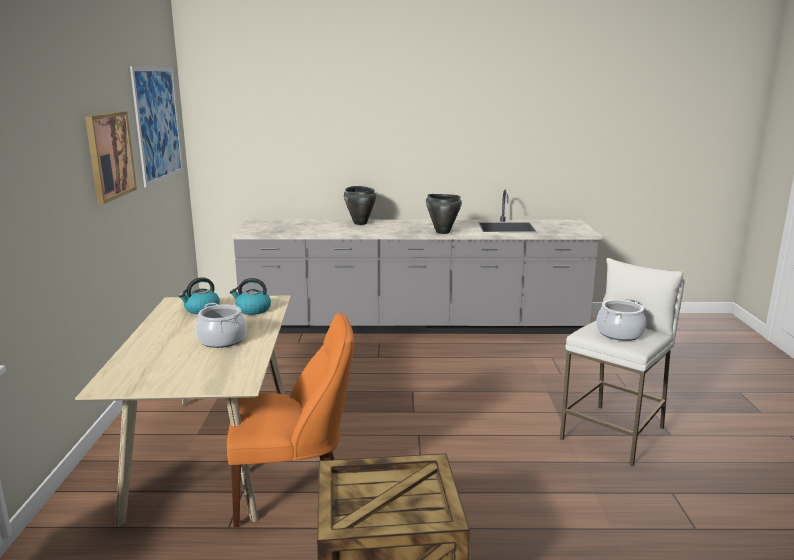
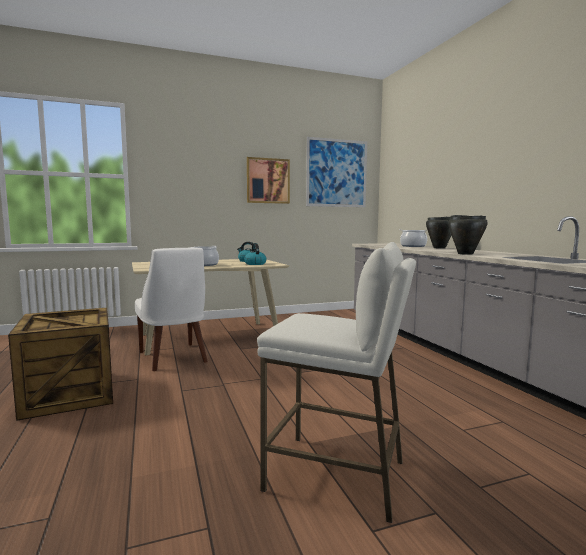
camera: 70 degrees right, 10 degrees down
(295, 493) = (173, 358): orange chair -> white chair
(620, 333) = (315, 322): cooking pot -> cooking pot (413, 246)

